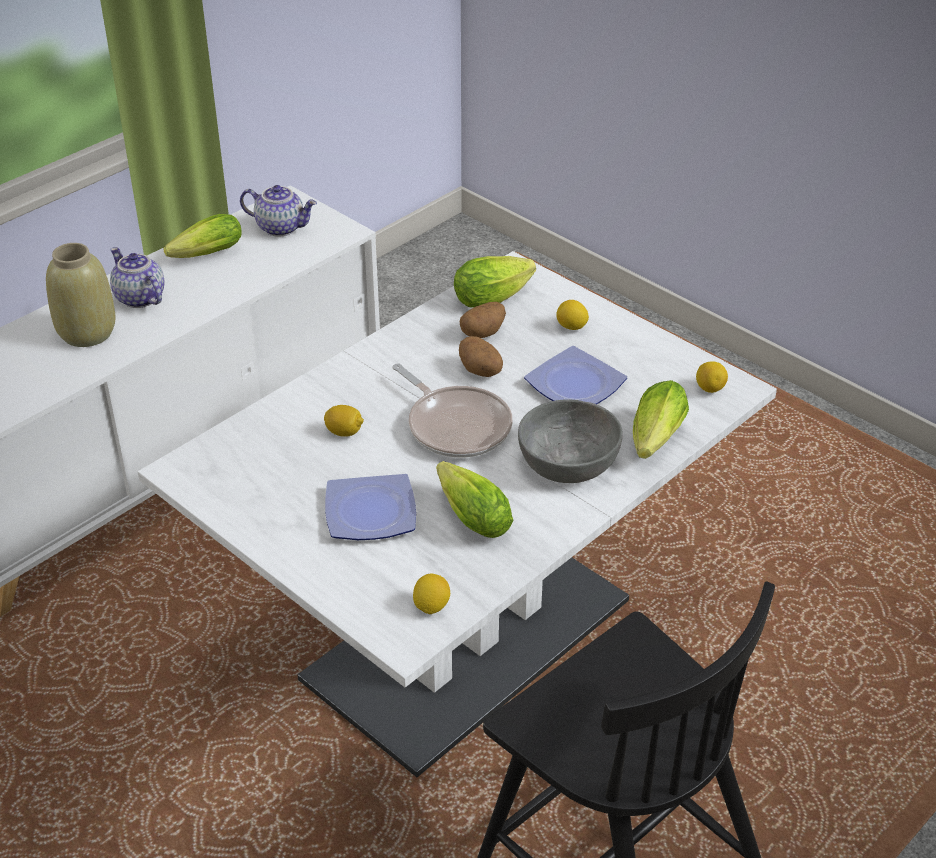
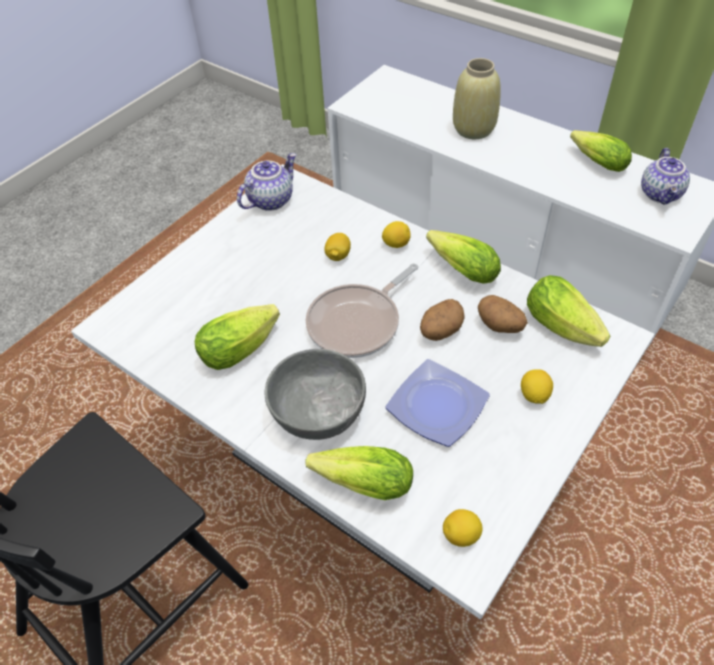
camera: 85 degrees right, 10 degrees up
(138, 298) = (524, 142): teapot -> teapot (270, 200)
(369, 511) = (245, 284): plate -> none
(394, 347) = (459, 268): none -> lettuce
(431, 606) = (140, 335): lemon -> lemon (396, 244)

